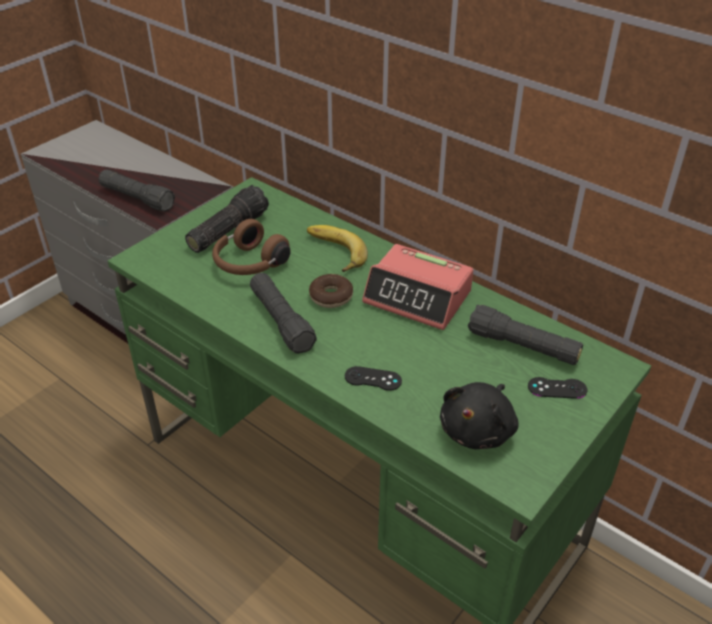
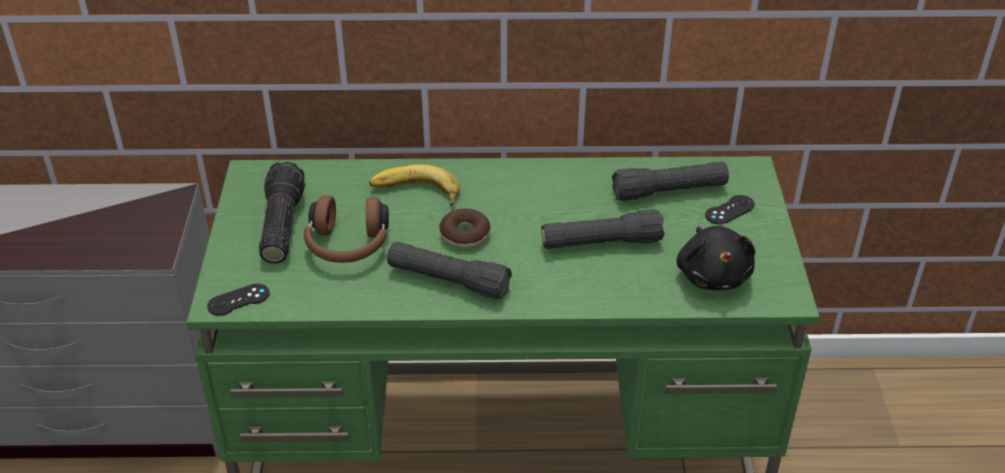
camera: 40 degrees left, 0 degrees up
(137, 199) = (101, 249): black flashlight -> black flashlight (601, 243)
(373, 379) = (588, 283): black game controller -> black game controller (238, 300)
(418, 297) = (540, 195): alarm clock -> none

